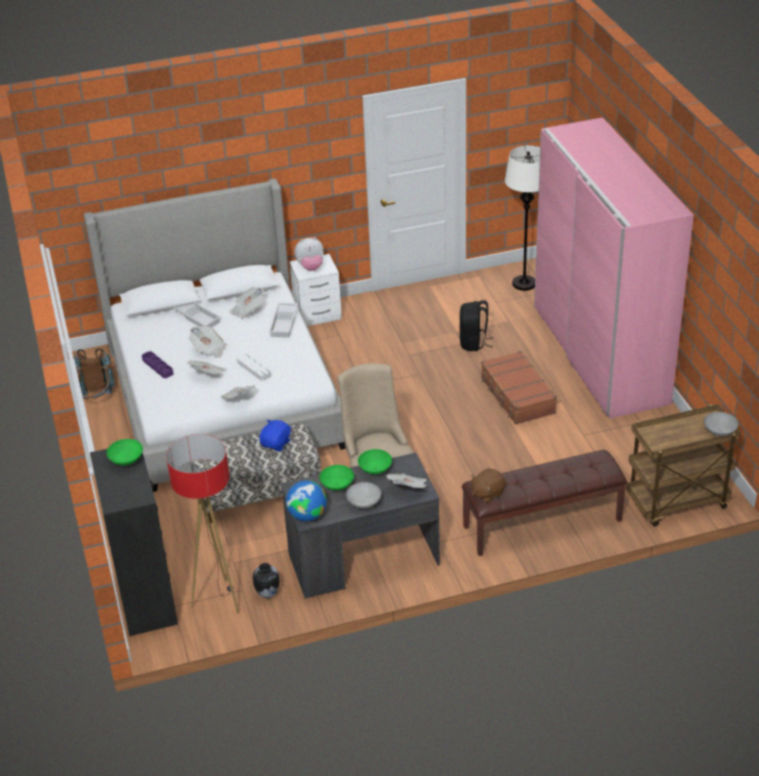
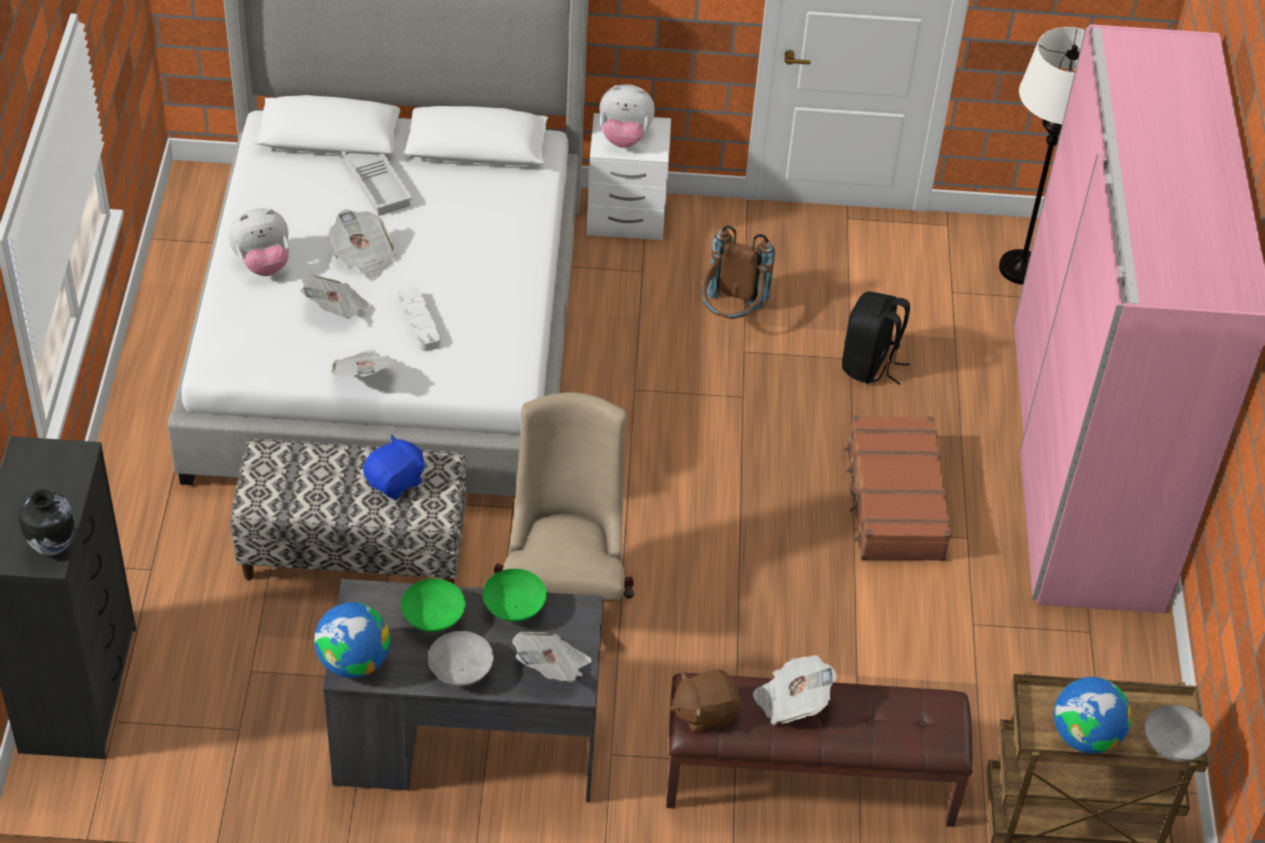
camera: 15 degrees right, 10 degrees up
(96, 400) = (180, 271): brown backpack -> brown backpack (731, 315)
(126, 460) = (60, 474): green bowl -> none
(157, 367) = (263, 264): purple tray -> plush toy
(219, 600) = (191, 737): floor lamp -> none
(247, 310) = (468, 196): newspaper -> newspaper (791, 701)
(267, 594) = (276, 754): vase -> vase (52, 546)
(284, 323) = (518, 243): white tray -> none
(677, 440) = (1084, 736): none -> globe

